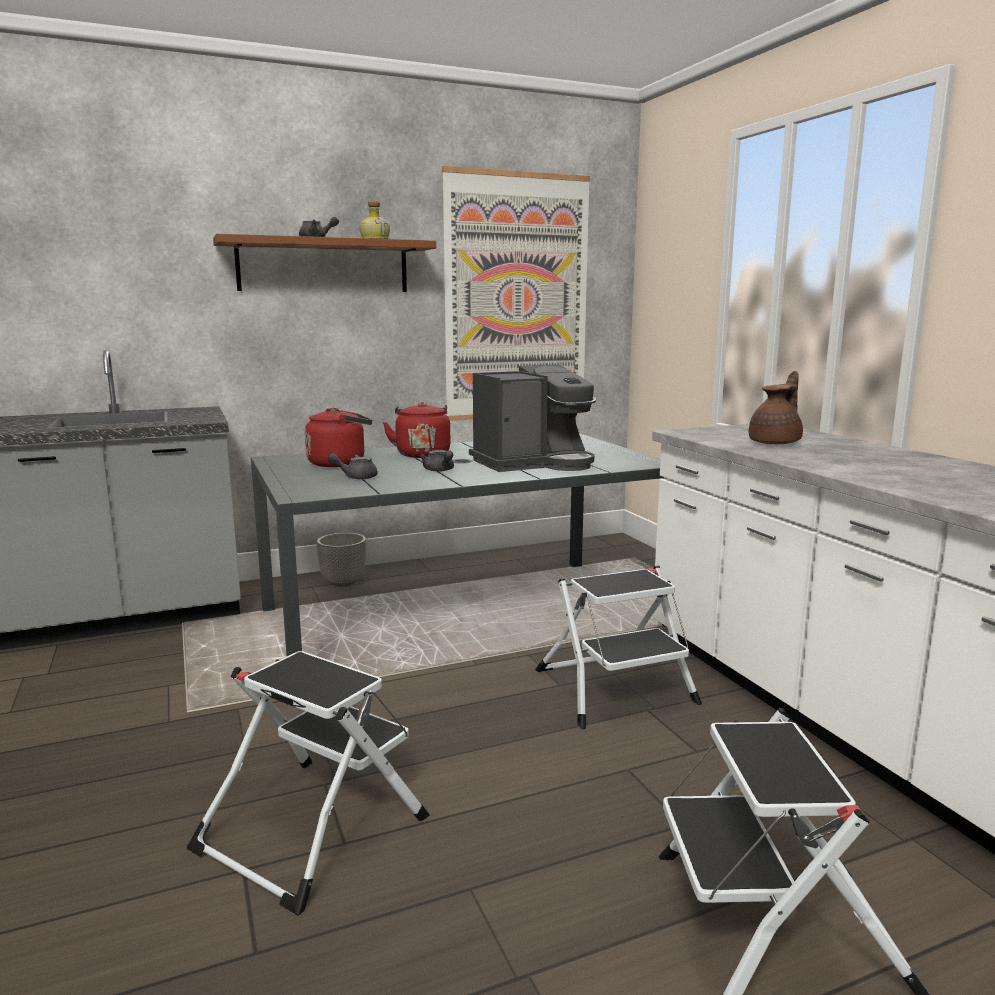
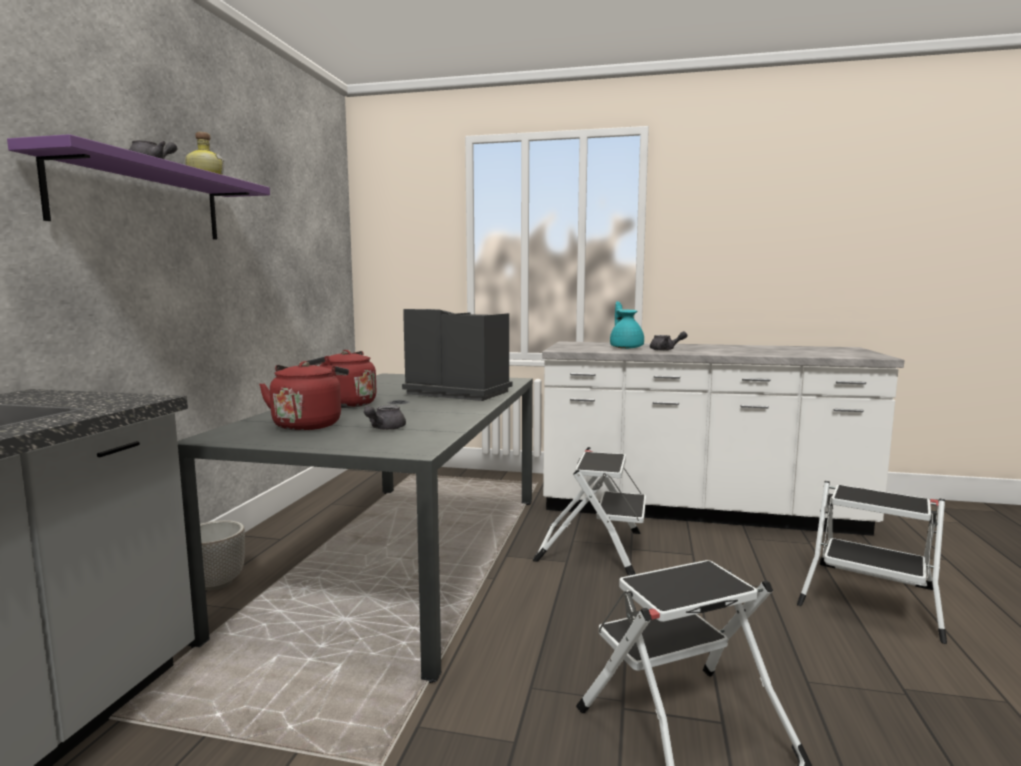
camera: 55 degrees left, 5 degrees down
(323, 266) = (141, 200): brown shelf -> purple shelf
(439, 470) = (420, 410): grey teapot -> grey teapot (666, 350)
(517, 298) = (292, 253): picture -> none
(534, 463) = (457, 393): coffee machine -> coffee machine turned 75 degrees counterclockwise
(776, 443) = (626, 348): brown teapot -> turquoise teapot

